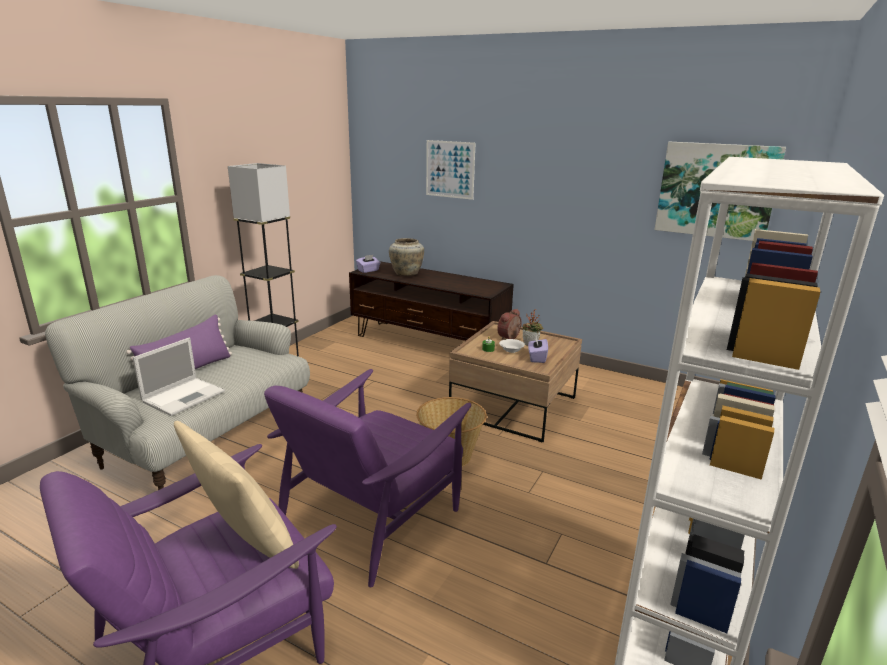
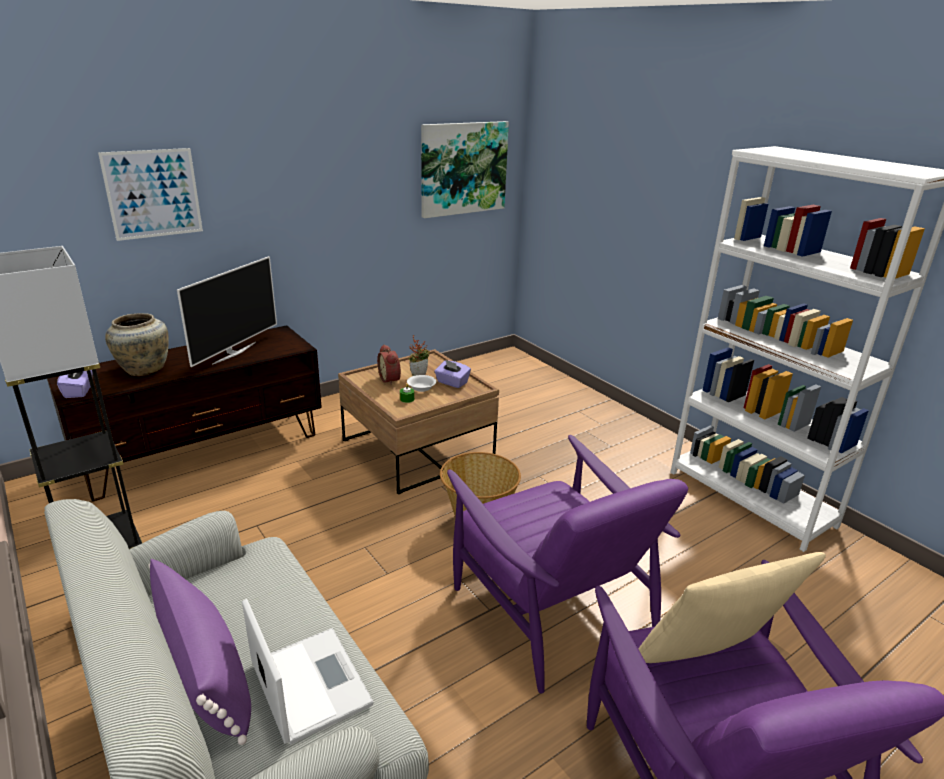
camera: 65 degrees left, 5 degrees up
(453, 283) = (233, 353): none -> television

